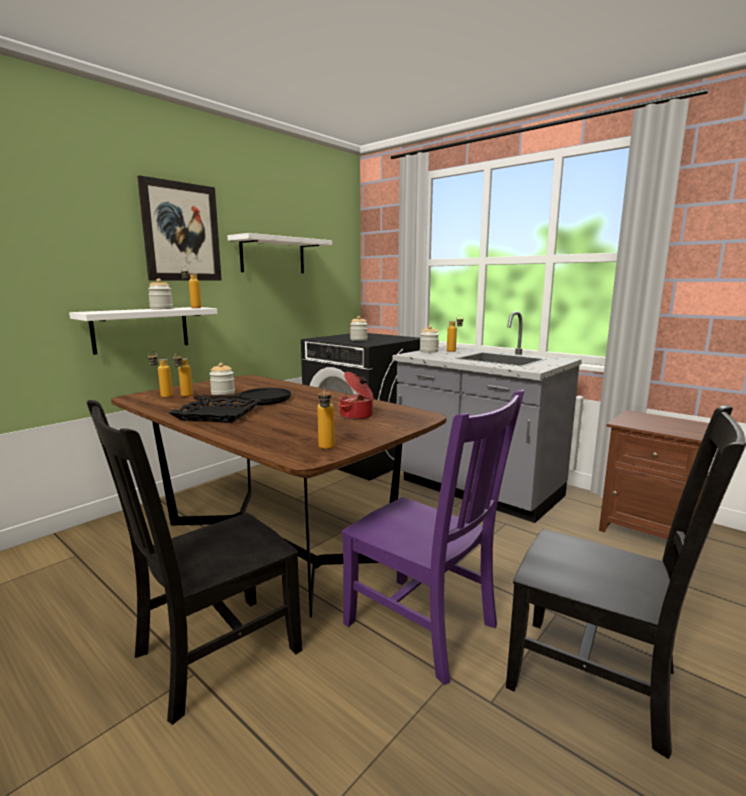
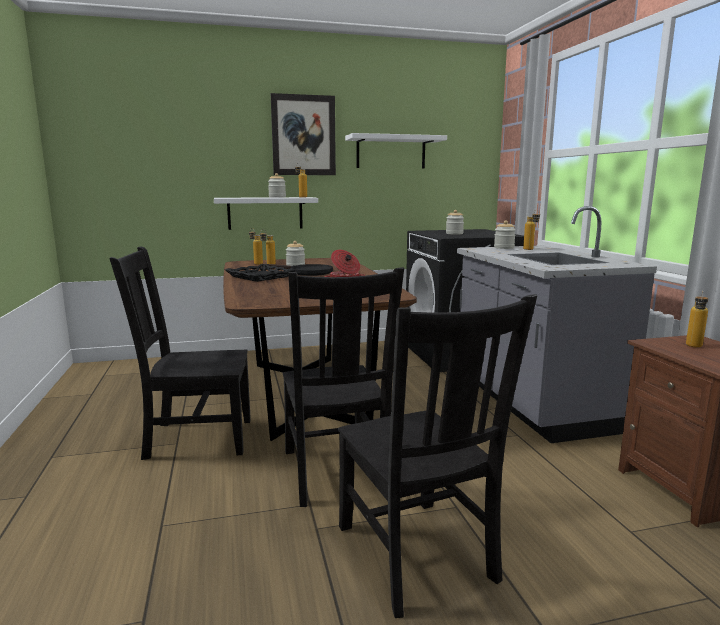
camera: 35 degrees right, 0 degrees up
(326, 449) = (270, 302): bottle -> bottle (693, 347)
(424, 627) = (335, 473): purple chair -> black chair

